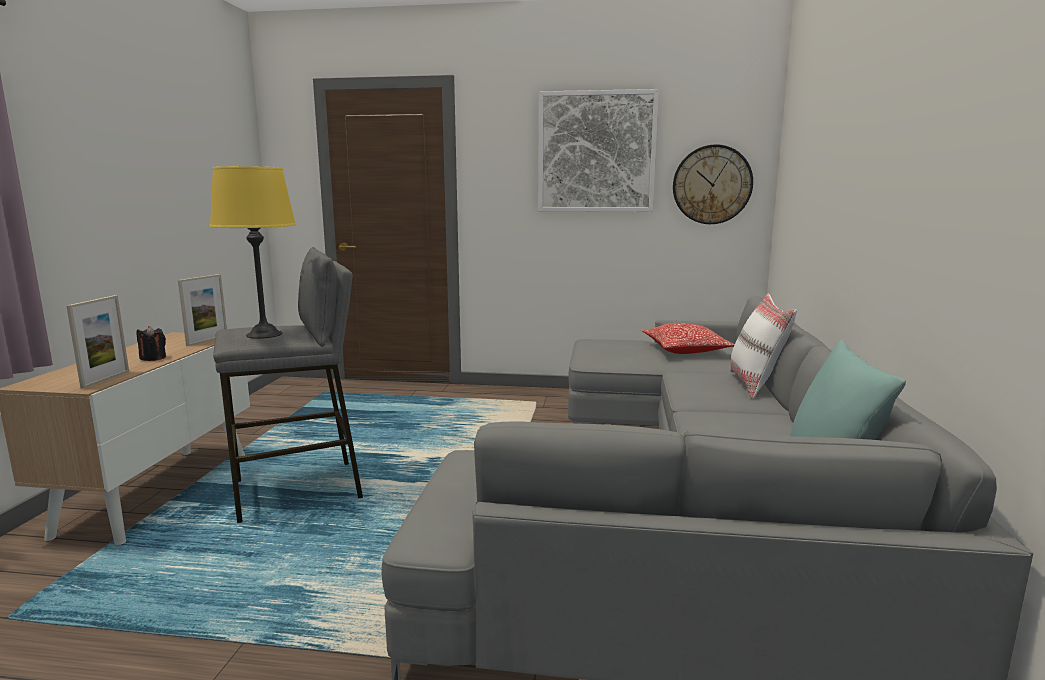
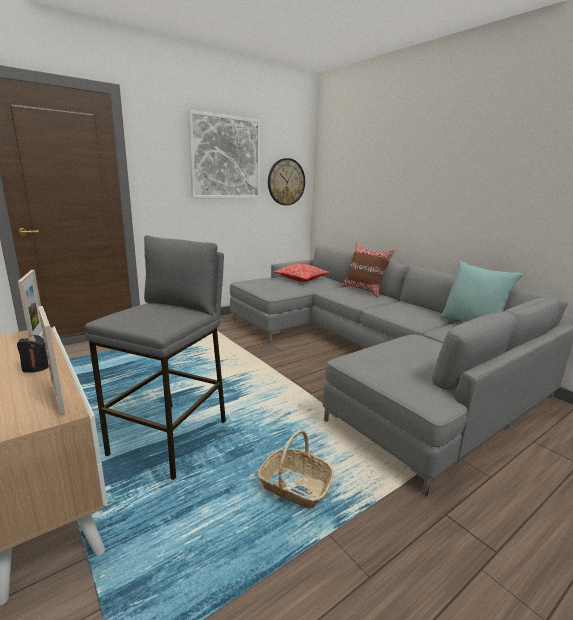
camera: 45 degrees left, 5 degrees up
(264, 334) = (162, 316): yellow table lamp -> none
(301, 586) = (294, 486): none -> basket
(756, 385) = (364, 290): white pillow -> brown pillow

